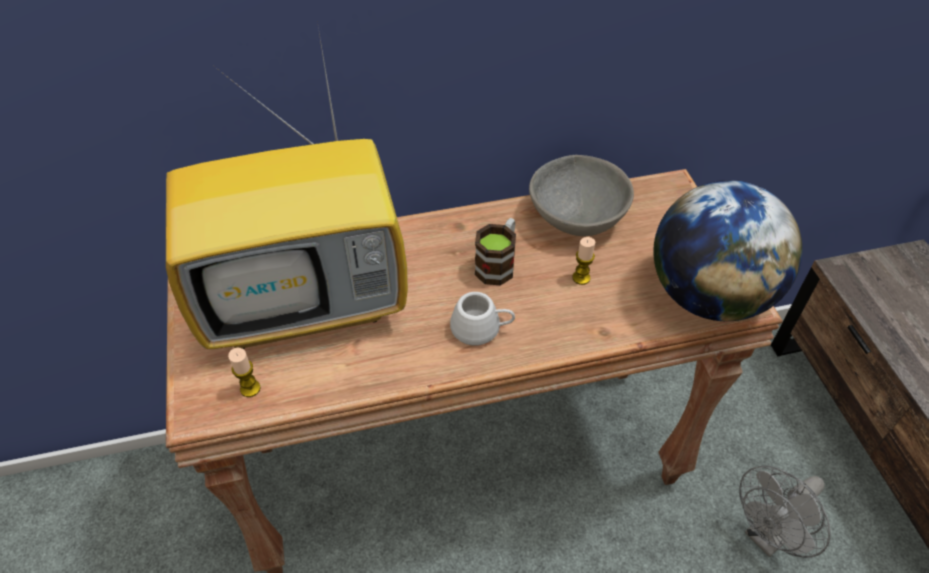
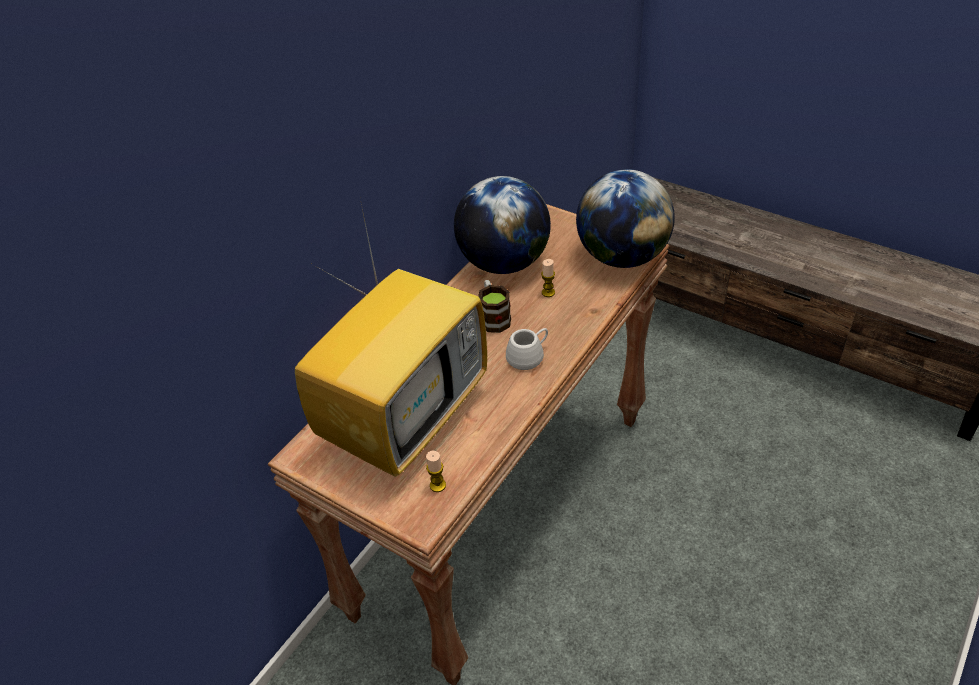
camera: 40 degrees left, 5 degrees down
(575, 216) = (504, 263): grey bowl -> globe
(767, 536) = (709, 410): grey fan -> none

